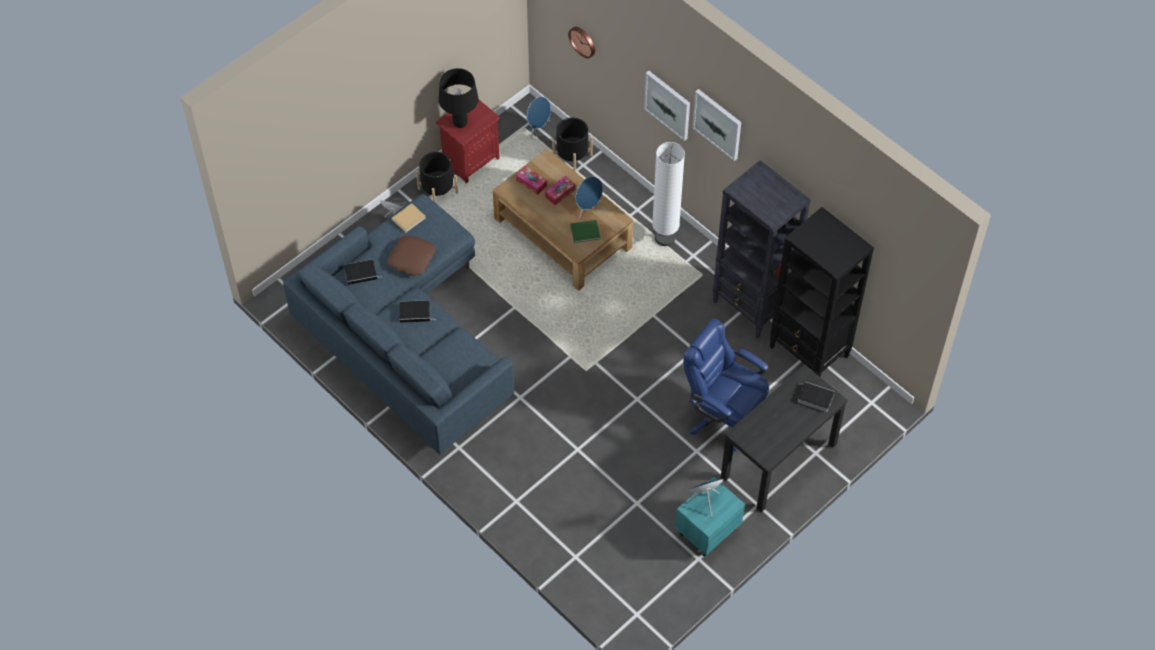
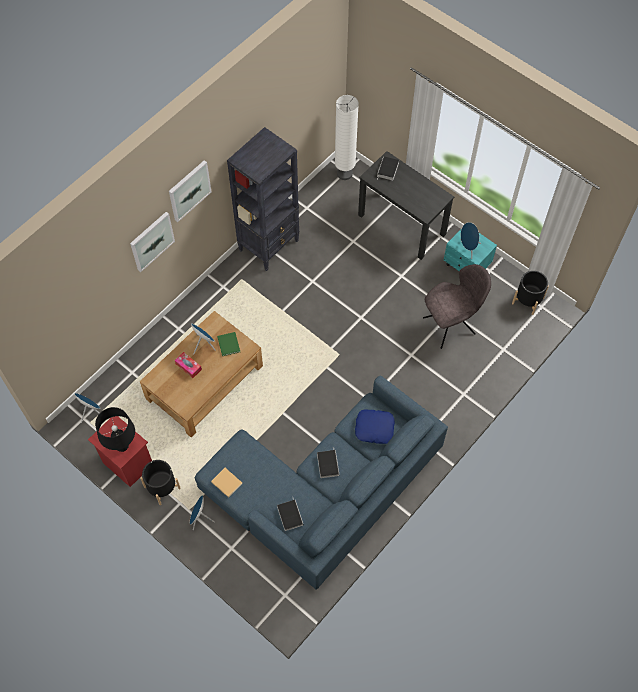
camera: 95 degrees left, 5 degrees up
(411, 258) = (270, 475): brown pillow -> none
(453, 362) = (374, 428): none -> blue pillow
(531, 183) = (178, 390): tissue box -> none
(572, 157) = (123, 381): black planter -> black planter (528, 300)
(583, 41) = (74, 313): wall clock -> none
(616, 500) = (451, 325): none -> grey chair
(664, 237) = (206, 307): white floor lamp -> white floor lamp (344, 173)
(723, 414) = (367, 260): blue office chair -> none
(809, 352) = (307, 208): black bookcase -> none

